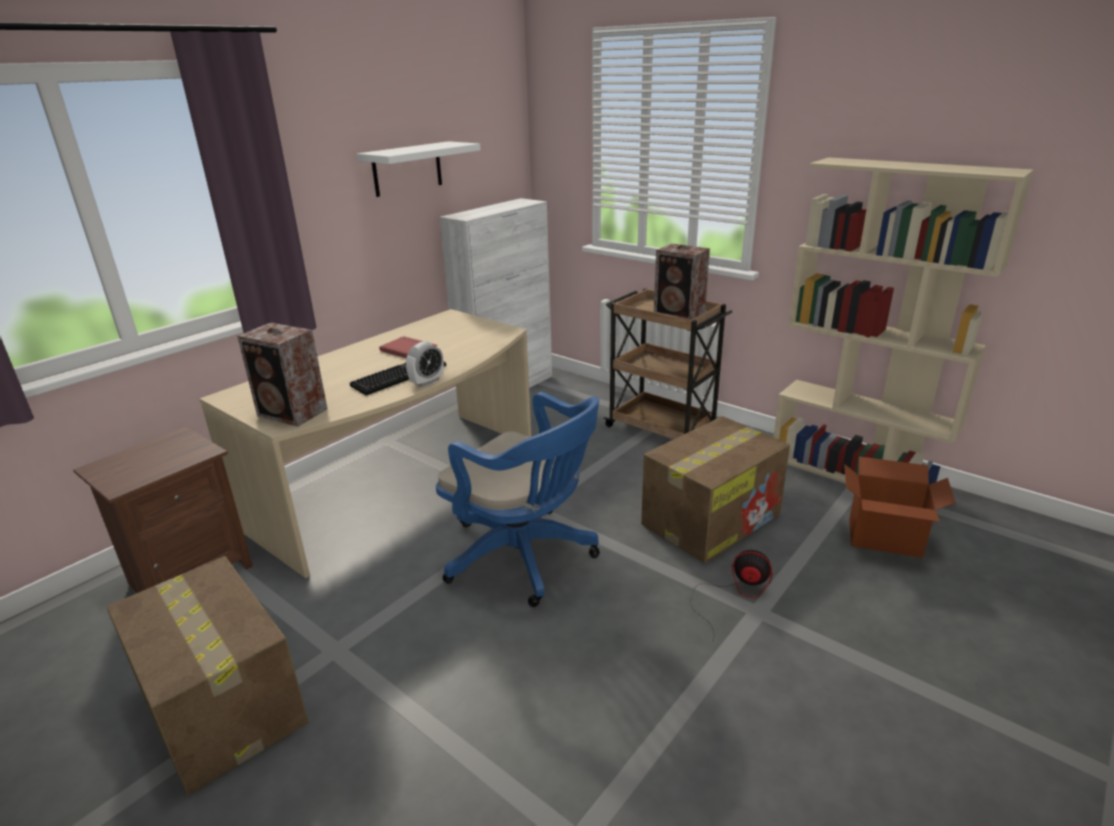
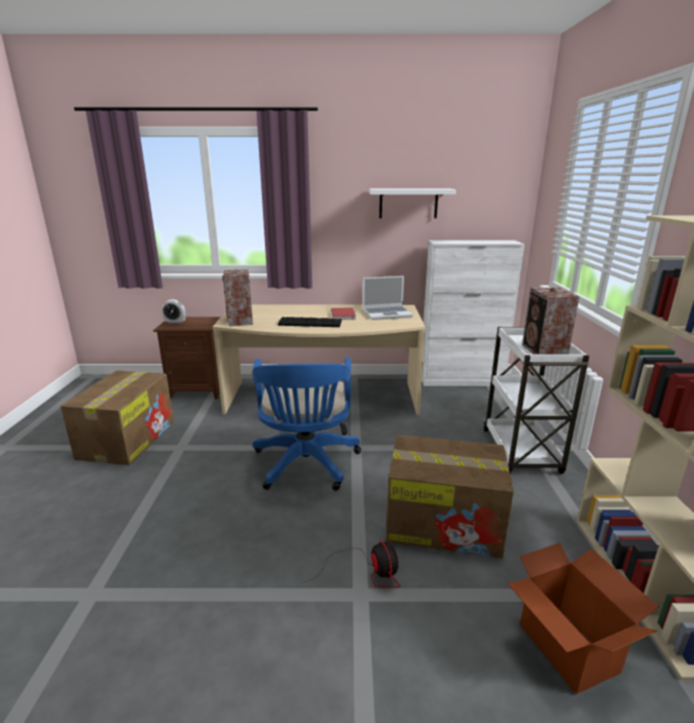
camera: 50 degrees right, 5 degrees down
(427, 381) = (313, 330): alarm clock -> alarm clock (175, 323)
(453, 330) = (387, 314): none -> laptop
(662, 429) = (521, 452): brown cart -> white cart

